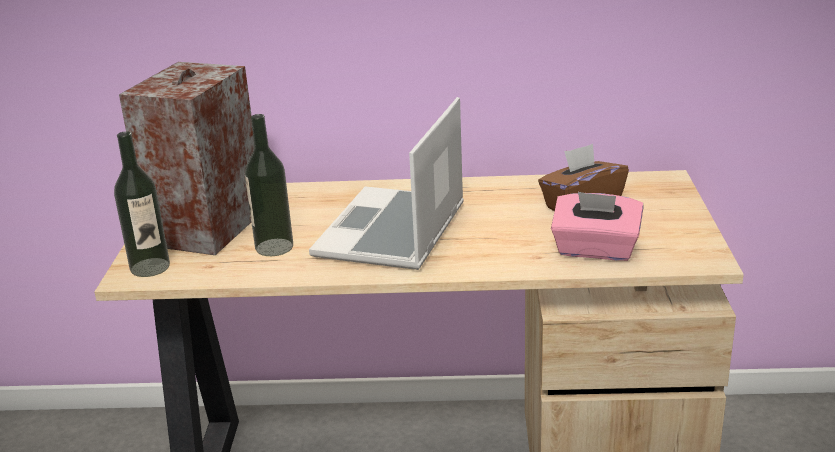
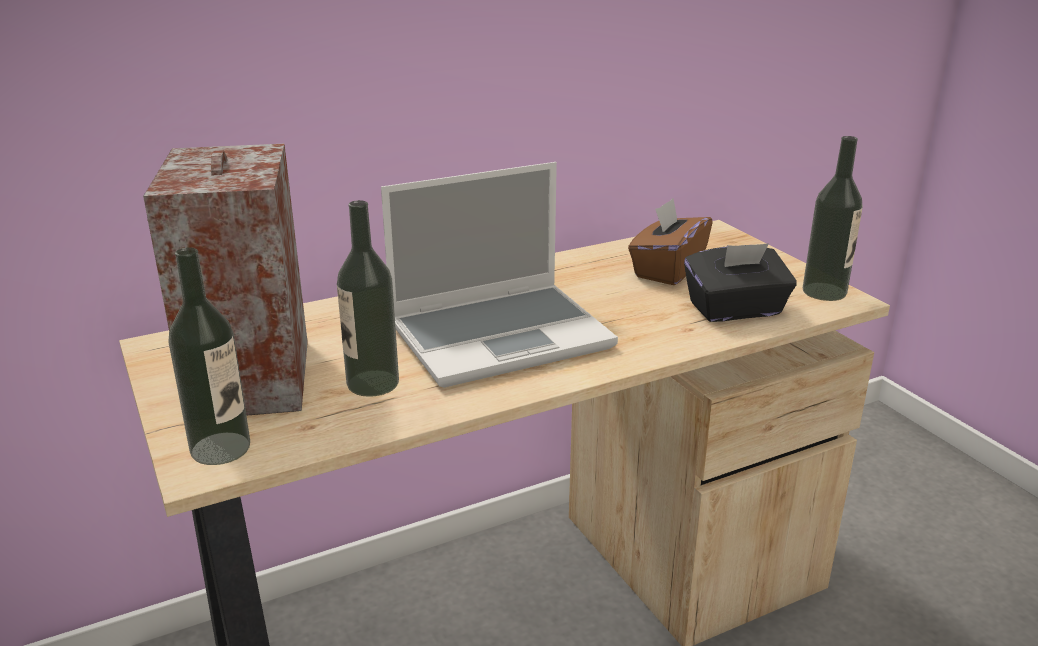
camera: 30 degrees left, 0 degrees up
(393, 232) = (501, 335): laptop -> laptop turned 105 degrees counterclockwise
(595, 250) = (735, 310): pink tissue box -> black tissue box
(696, 250) = (824, 292): none -> bottle

